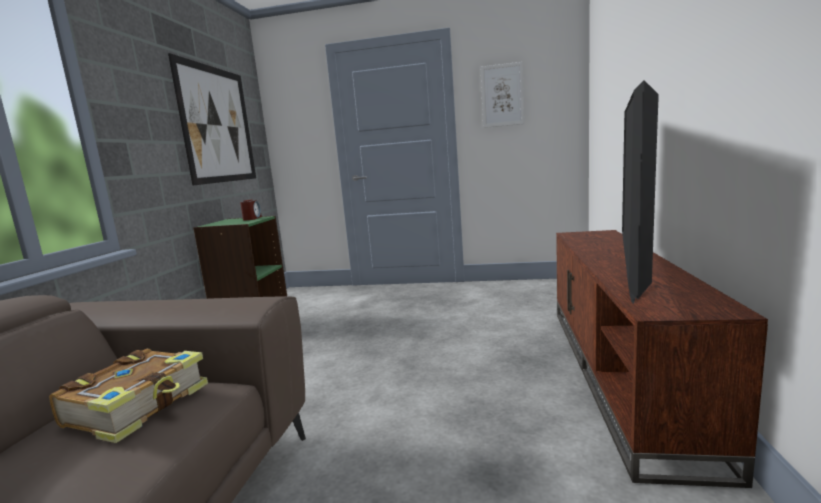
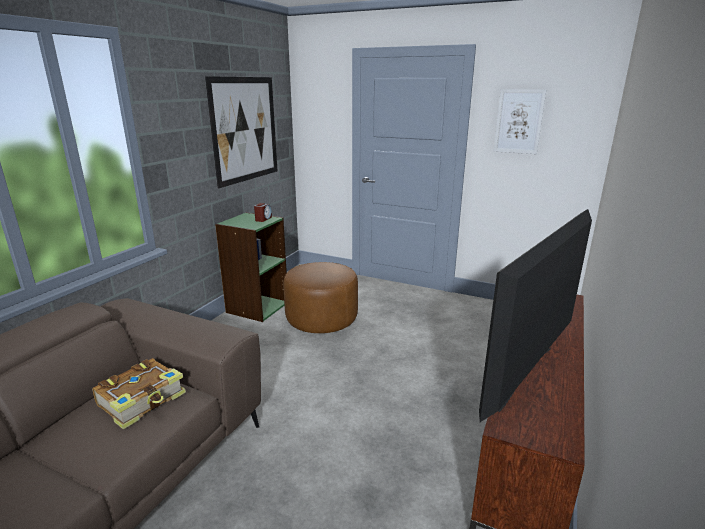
camera: 15 degrees right, 10 degrees up
(337, 324) = (321, 319): none -> brown ottoman

